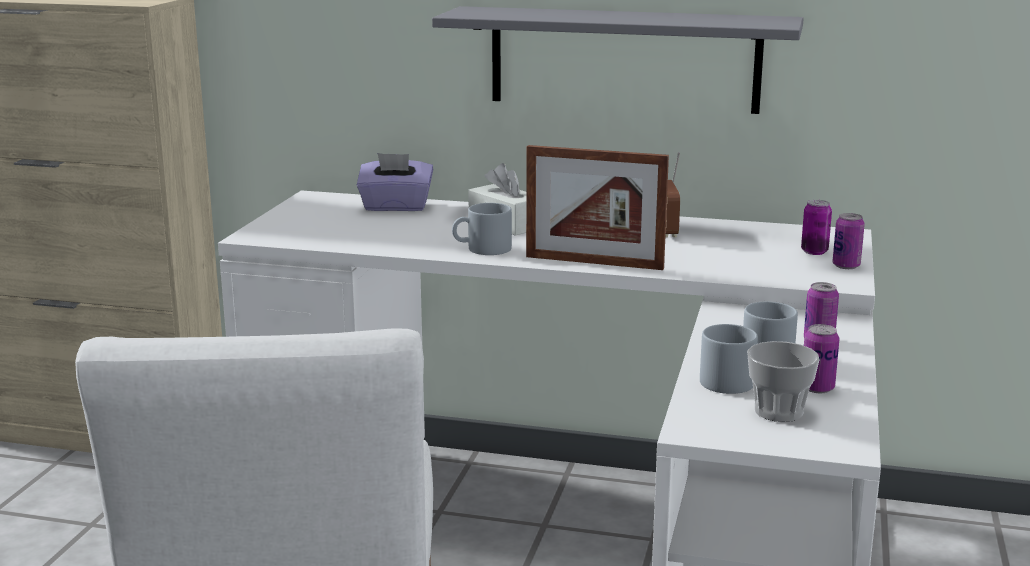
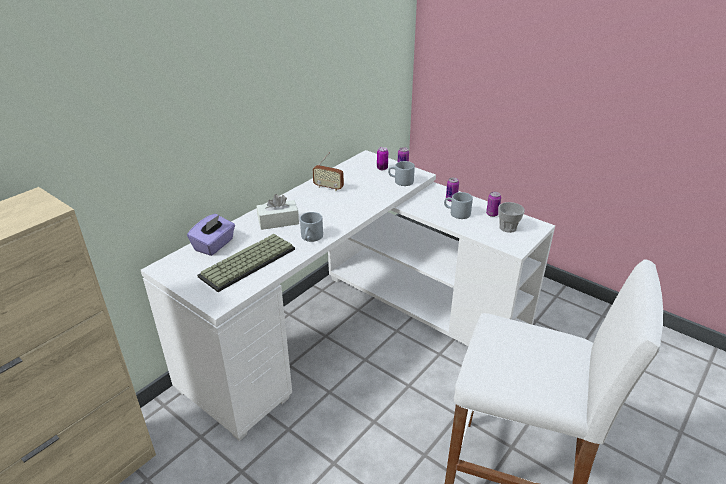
camera: 65 degrees left, 15 degrees up
(366, 231) = (248, 264): none -> keyboard
(594, 262) = (354, 216): picture frame -> none
(624, 59) = (279, 118): grey shelf -> none
(722, 379) = (474, 229): grey mug -> grey mug (400, 181)

